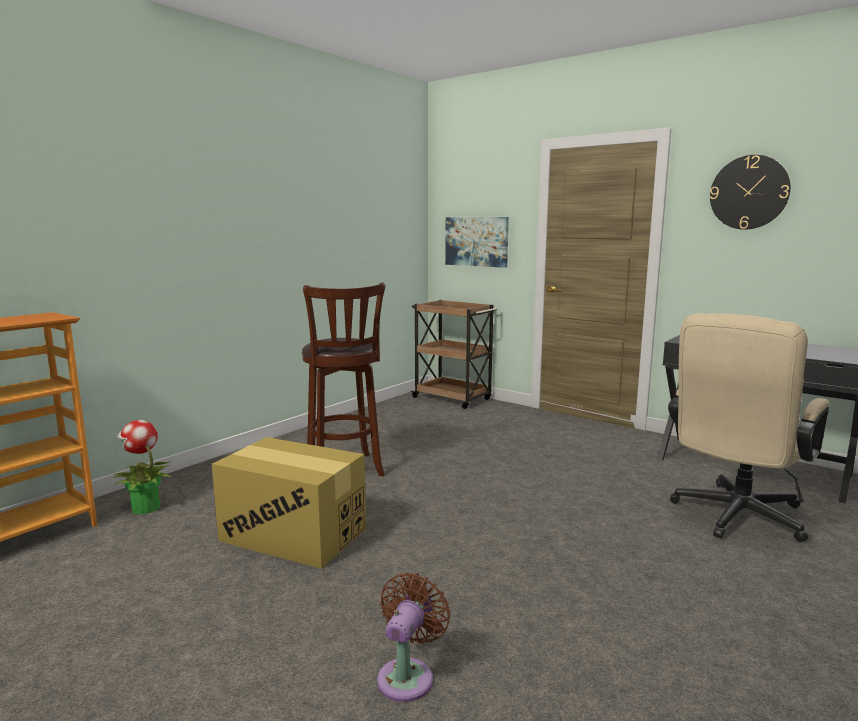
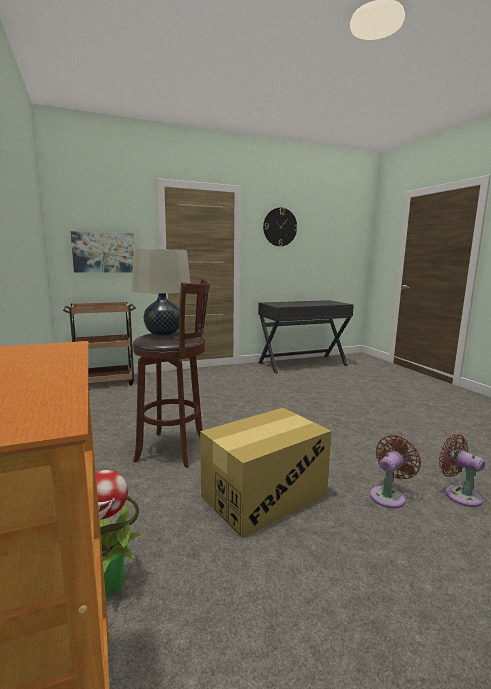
camera: 60 degrees left, 0 degrees up
(340, 339) = (163, 334): none -> beige table lamp
(353, 612) = (389, 496): none -> brown fan
(734, 518) = (346, 383): beige office chair -> none

